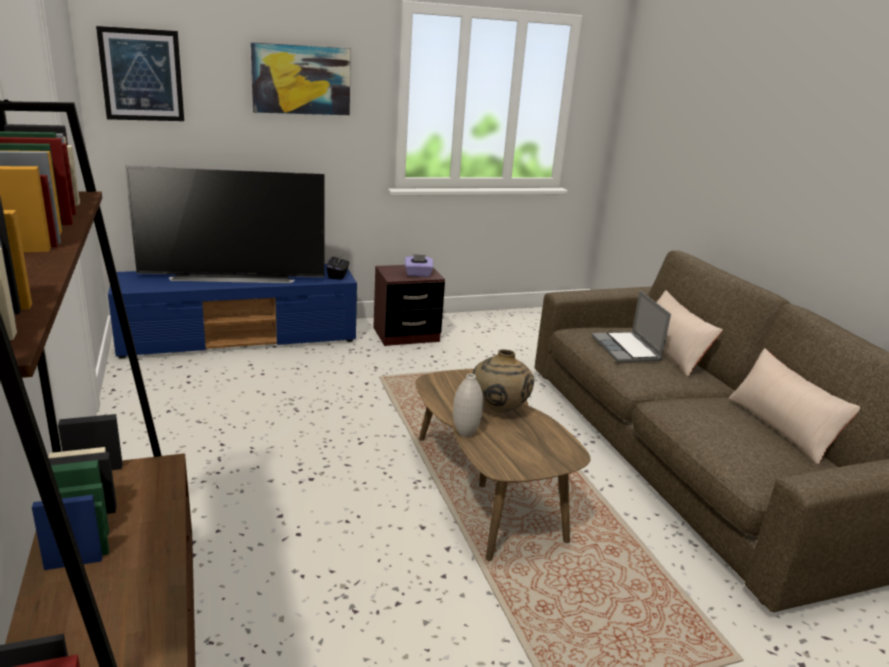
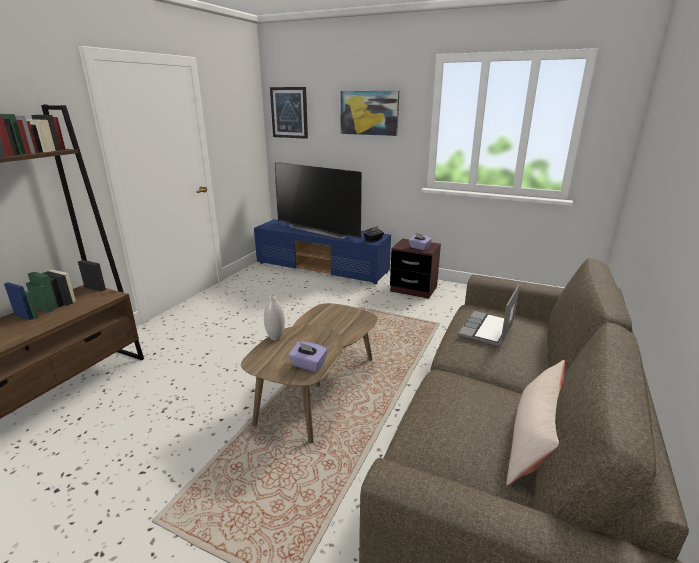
camera: 45 degrees right, 0 degrees up
(499, 410) = (318, 334): beige vase -> none
(552, 445) = (308, 365): none -> purple tissue box
(671, 352) = (536, 347): beige pillow -> none

